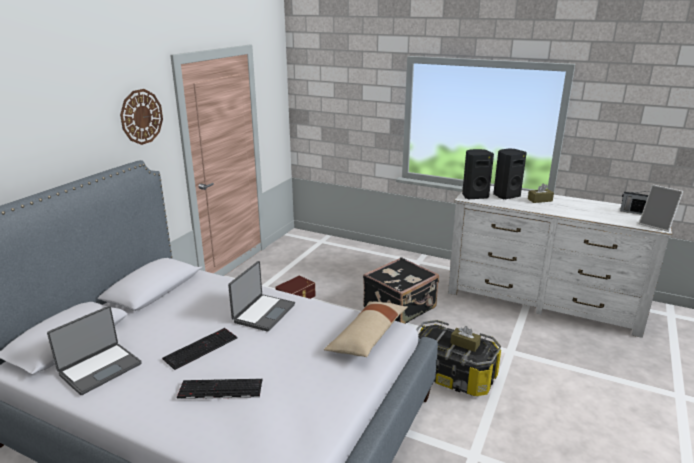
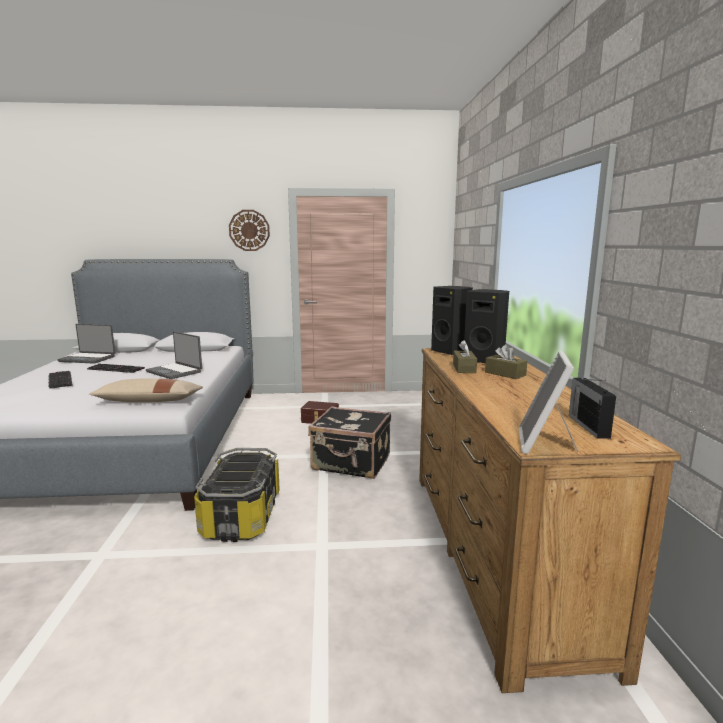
camera: 60 degrees right, 10 degrees down
(263, 313) = (175, 372): laptop -> laptop turned 45 degrees clockwise
(465, 344) = (237, 476): brown tissue box -> brown tissue box (464, 368)
(542, 300) = (495, 552): white dresser -> brown dresser

